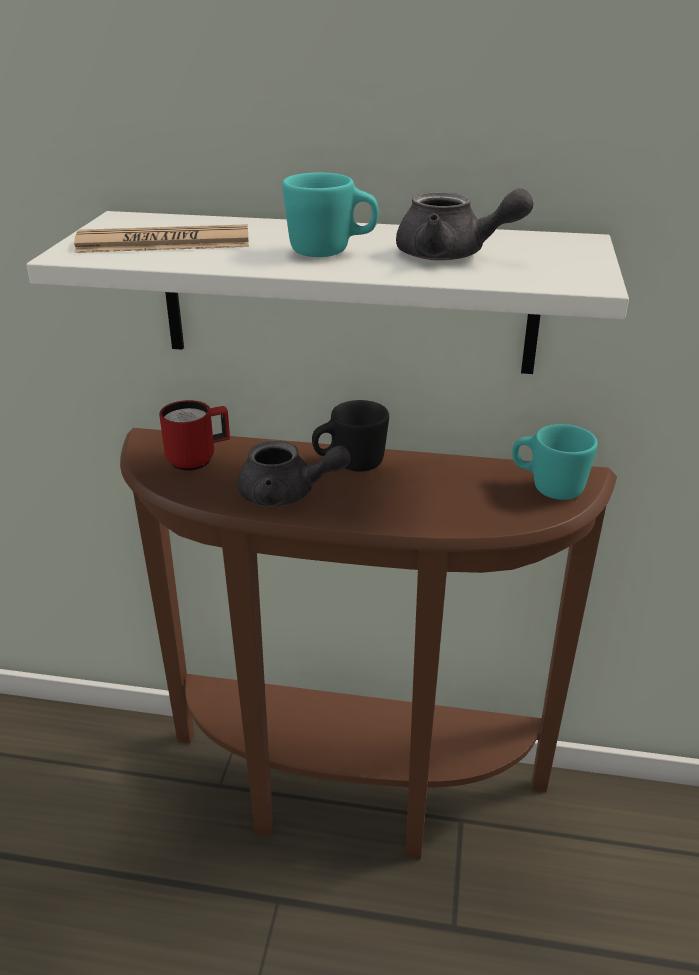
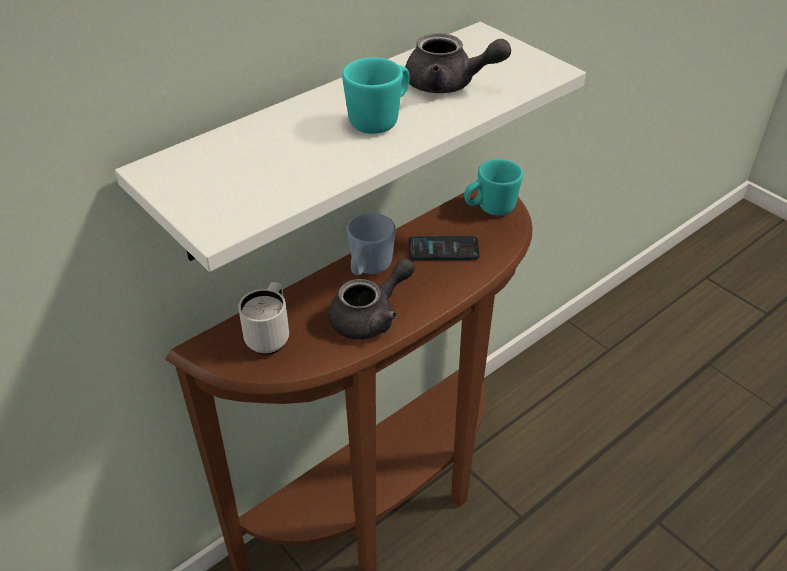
camera: 50 degrees left, 10 degrees up
(164, 242) = (256, 175): newspaper -> none
(199, 459) = (270, 336): red mug -> white mug
(350, 464) = (368, 269): black mug -> blue mug
(440, 489) = (443, 249): none -> phone
(452, 255) = (449, 84): grey teapot -> grey teapot turned 45 degrees clockwise

